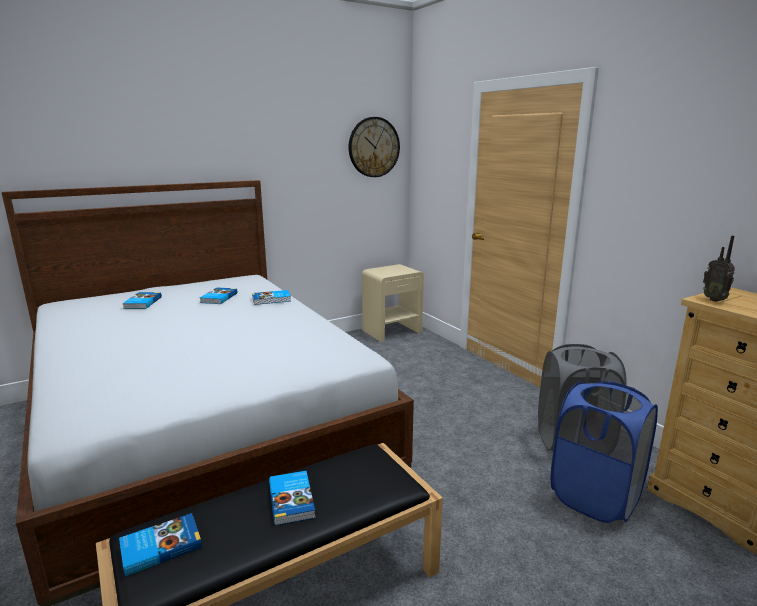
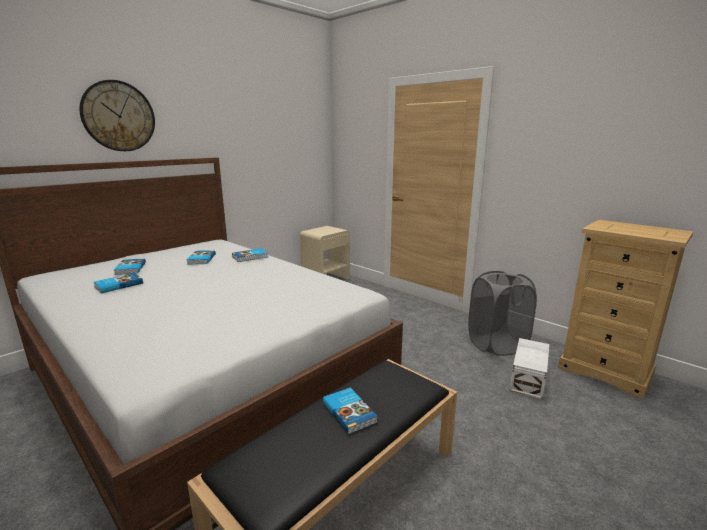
camera: 15 degrees left, 0 degrees up
(160, 546) = (258, 471): book -> book (118, 285)
(374, 147) = (304, 130): wall clock -> wall clock (118, 116)
(595, 497) = (529, 379): blue laundry basket -> white storage box
(715, 300) = (602, 227): radio -> none

